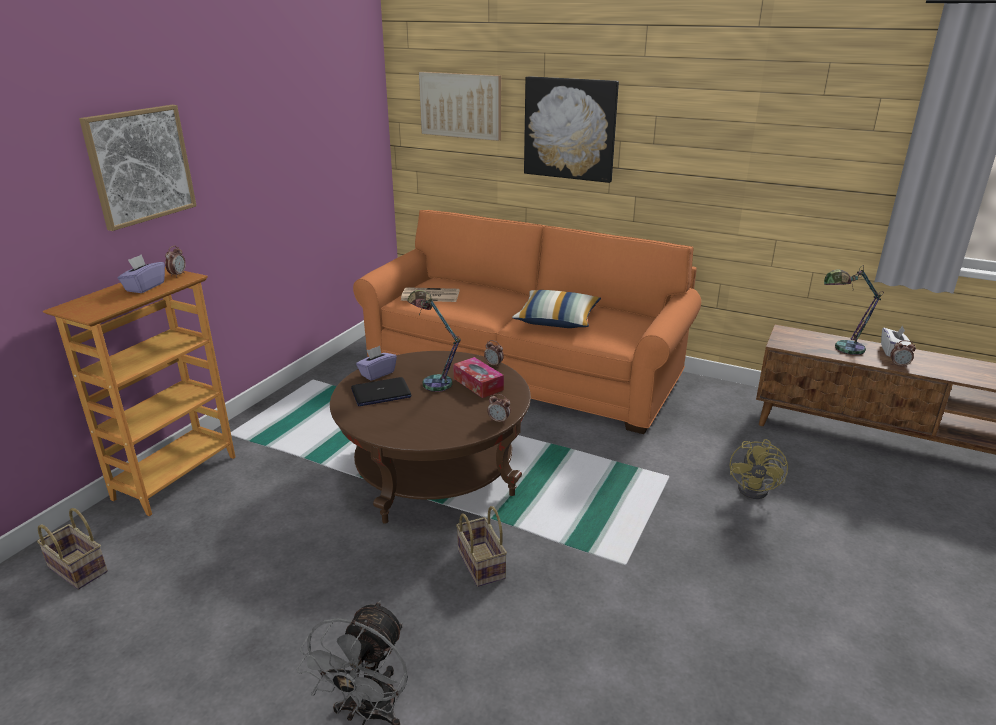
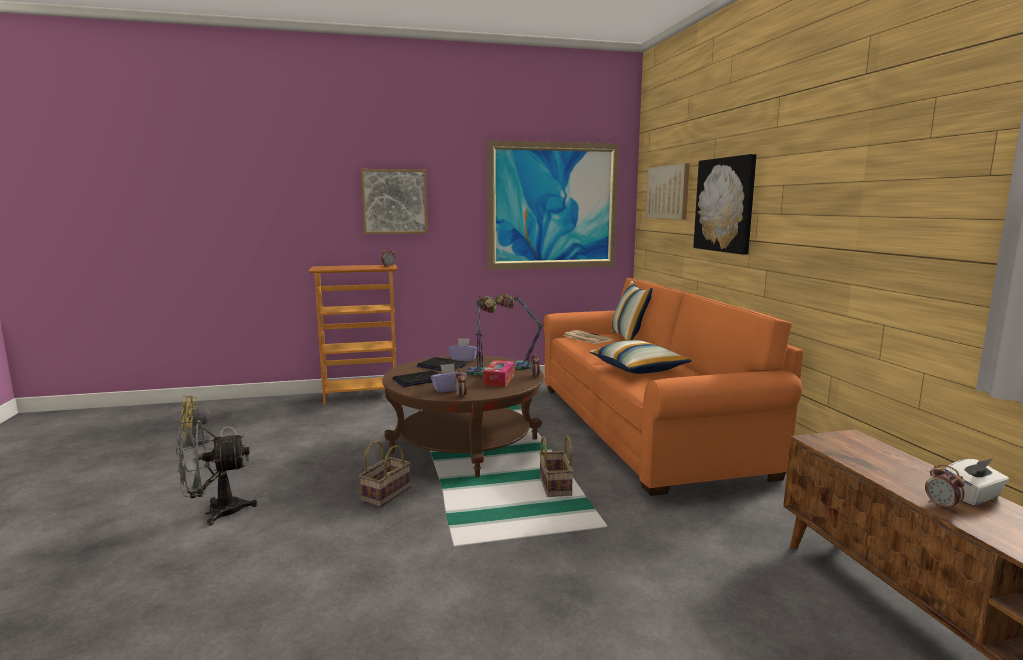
camera: 50 degrees right, 15 degrees down
(75, 569) = (267, 409): basket -> basket (554, 486)
(144, 287) = (363, 267): purple tissue box -> purple tissue box (448, 389)
(320, 132) = (553, 206): none -> picture
(410, 423) = (418, 380): none -> laptop
(462, 282) = (629, 338): none -> pillow
(758, 489) = (670, 578): yellow fan -> yellow fan (202, 443)
(840, 348) = (889, 467): table lamp -> table lamp (516, 365)

